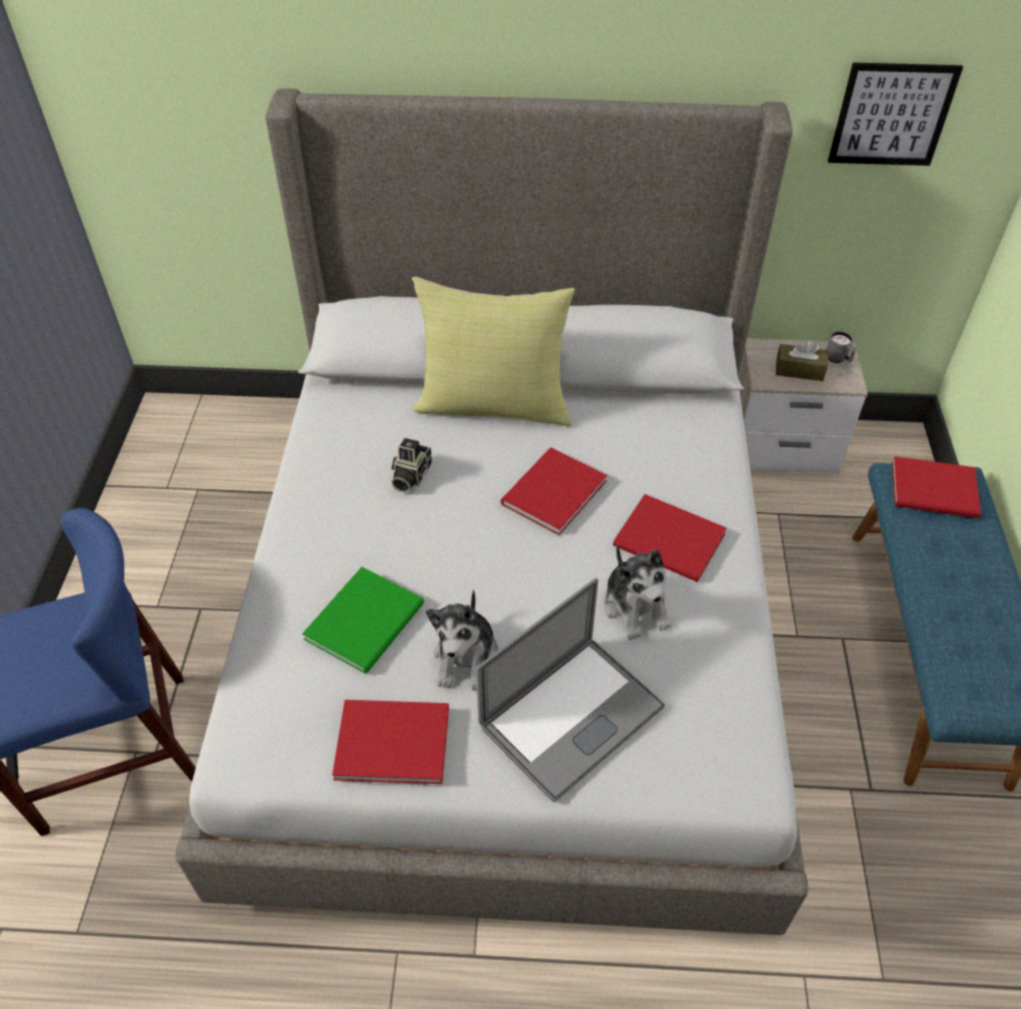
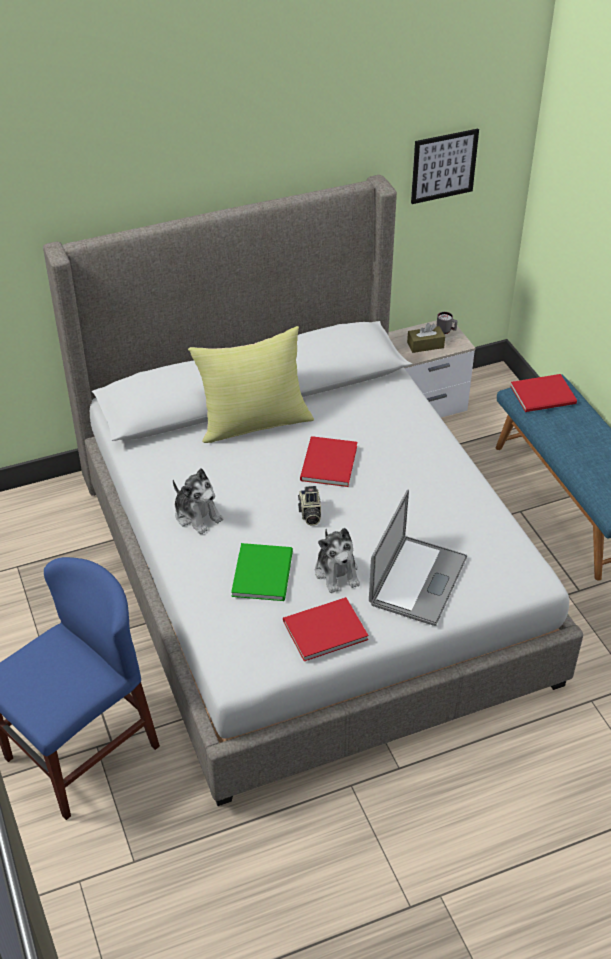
camera: 25 degrees left, 5 degrees down
(410, 476) = (229, 483): camera -> camera (309, 514)
(635, 606) = (418, 511): plush toy -> plush toy (197, 515)
(671, 543) = (417, 469): red book -> none

